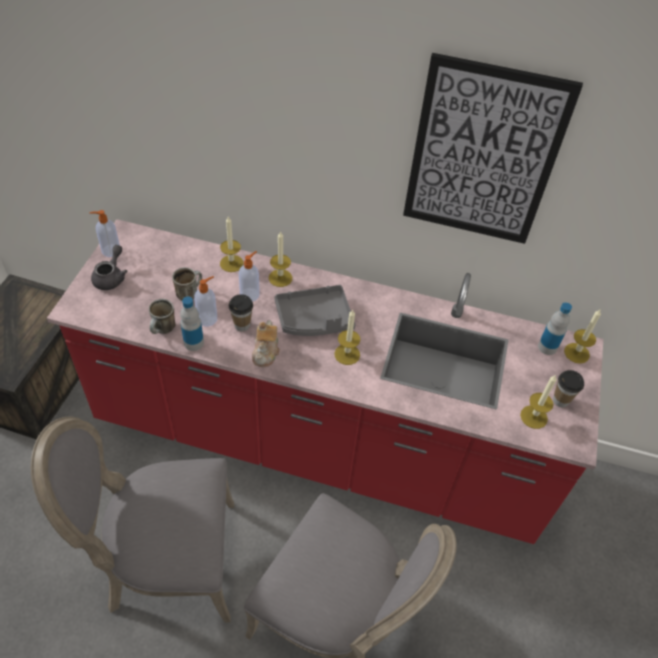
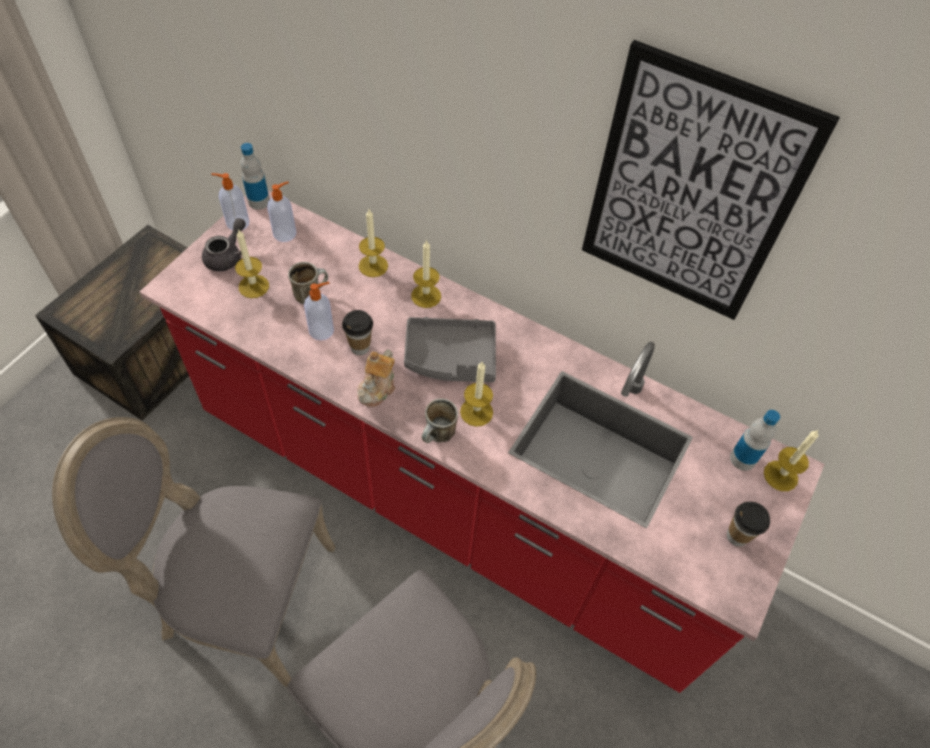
camera: 15 degrees right, 5 degrees up
(163, 330) = (265, 334): mug -> mug (438, 437)
(193, 343) = (295, 357): bottle -> bottle (259, 201)
(250, 294) = (382, 310): soap dispenser -> soap dispenser (285, 233)
(533, 417) = (693, 550): candle -> candle (253, 286)

